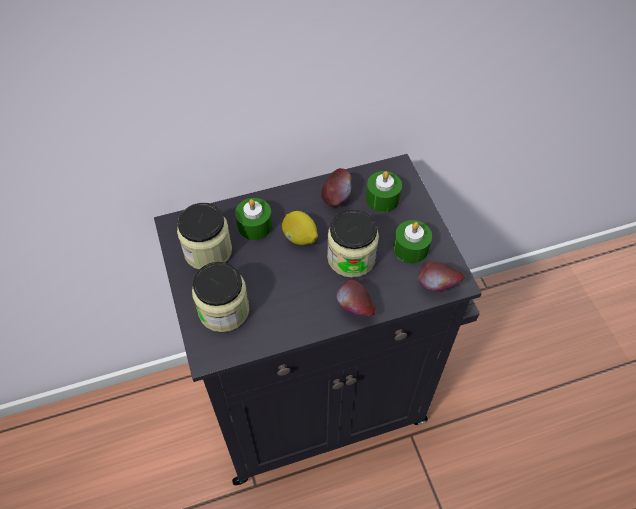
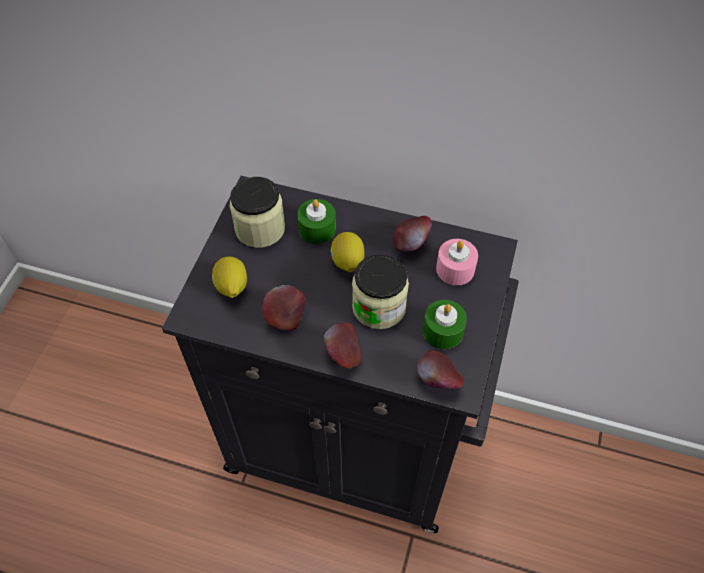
camera: 35 degrees right, 0 degrees up
(224, 310) = (231, 287): jar -> lemon
(287, 307) = (286, 317): none -> apple
(382, 198) = (455, 269): green candle -> pink candle

